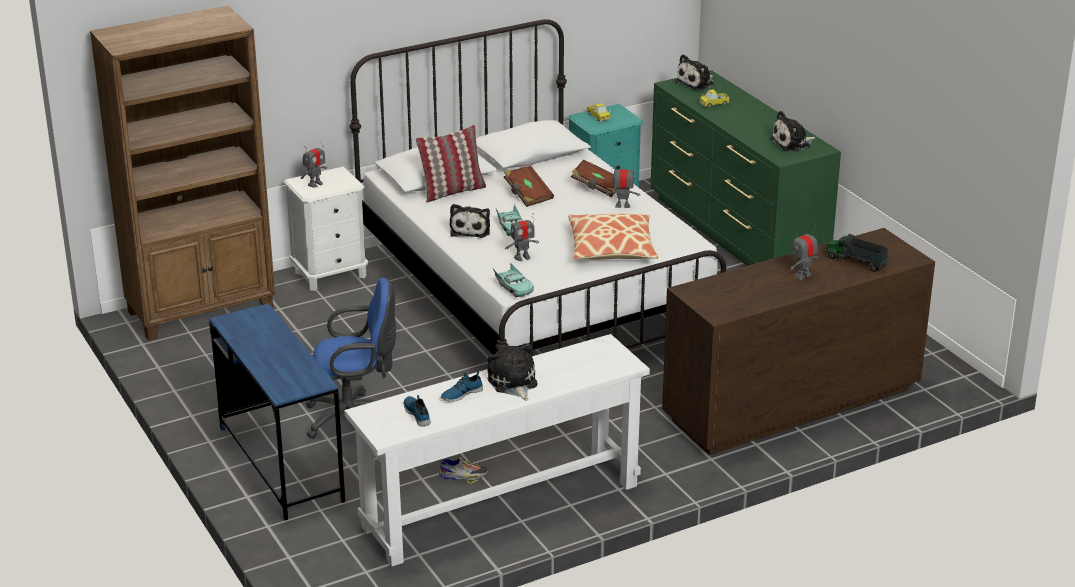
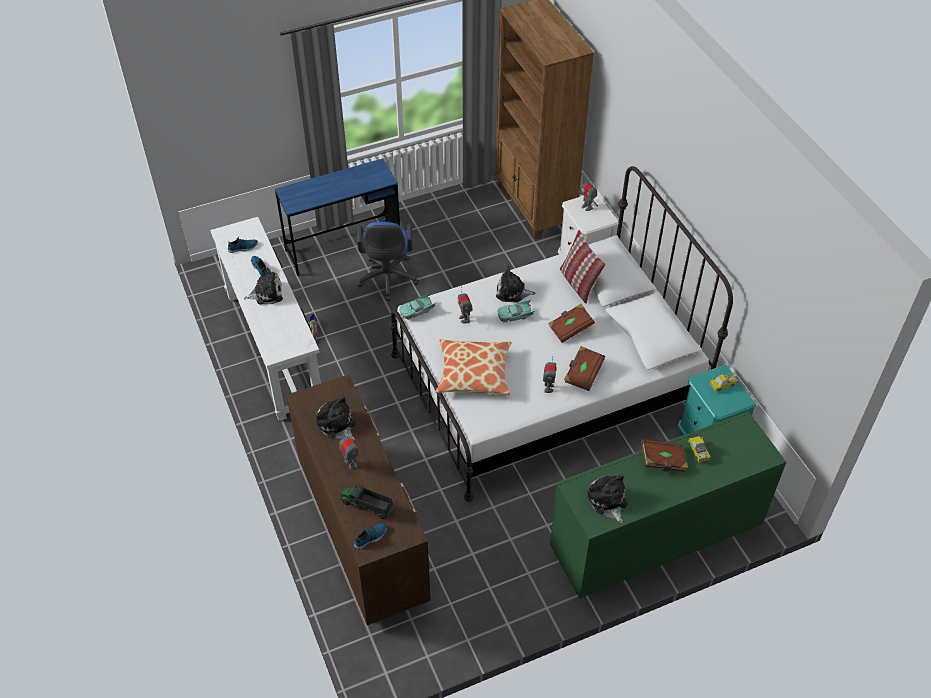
camera: 95 degrees right, 20 degrees up
(697, 83) = (749, 444): plush toy -> plush toy (337, 425)
(732, 119) = (663, 461): none -> brown book
(856, 261) = (367, 506): toy truck -> toy truck turned 105 degrees counterclockwise
(895, 257) = (371, 537): none -> shoe

